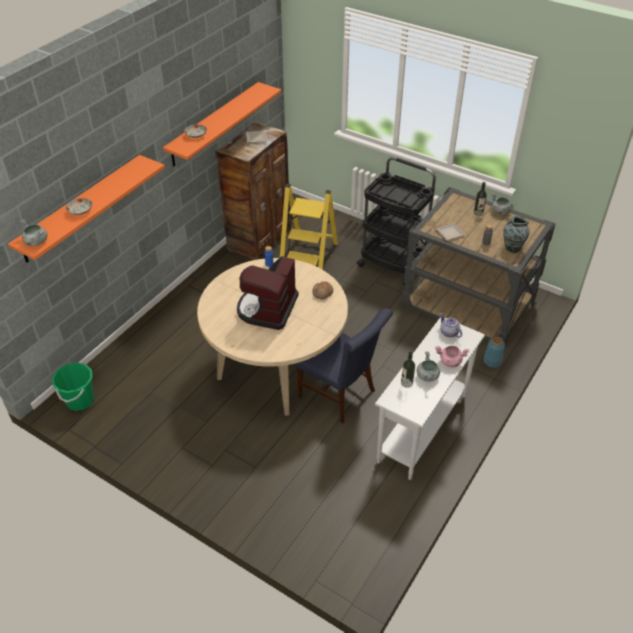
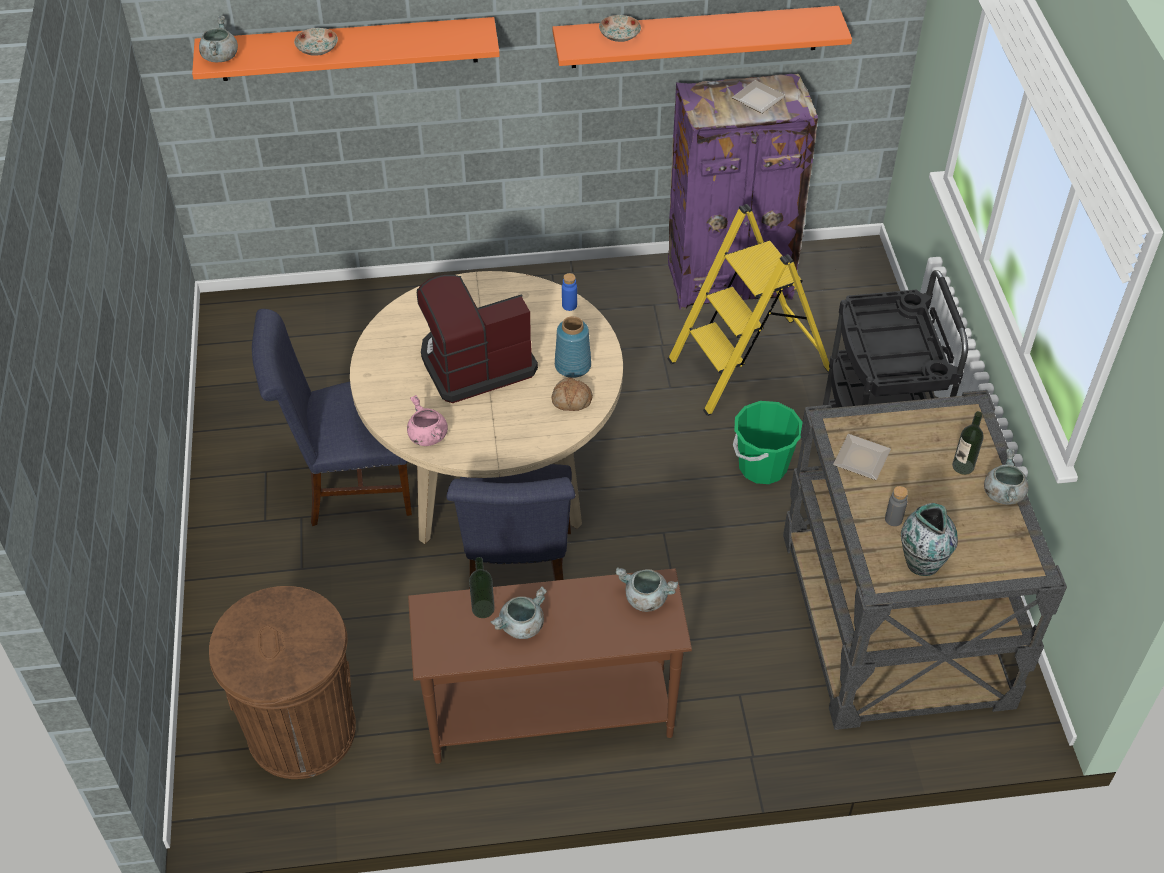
camera: 50 degrees right, 5 degrees up
(80, 400) = (249, 321): green bucket -> green bucket (762, 466)
(225, 421) = (349, 483): none -> blue chair
(259, 240) = (730, 280): brown cabinet -> purple cabinet
(347, 519) = (301, 730): none -> brown trash can
(423, 429) = (549, 721): white console table -> brown console table
(448, 332) = (645, 599): teapot -> grey cooking pot
(450, 362) = (580, 636): pink cooking pot -> pink cooking pot (427, 436)
(492, 361) = (789, 731): blue vase -> blue vase (572, 366)

